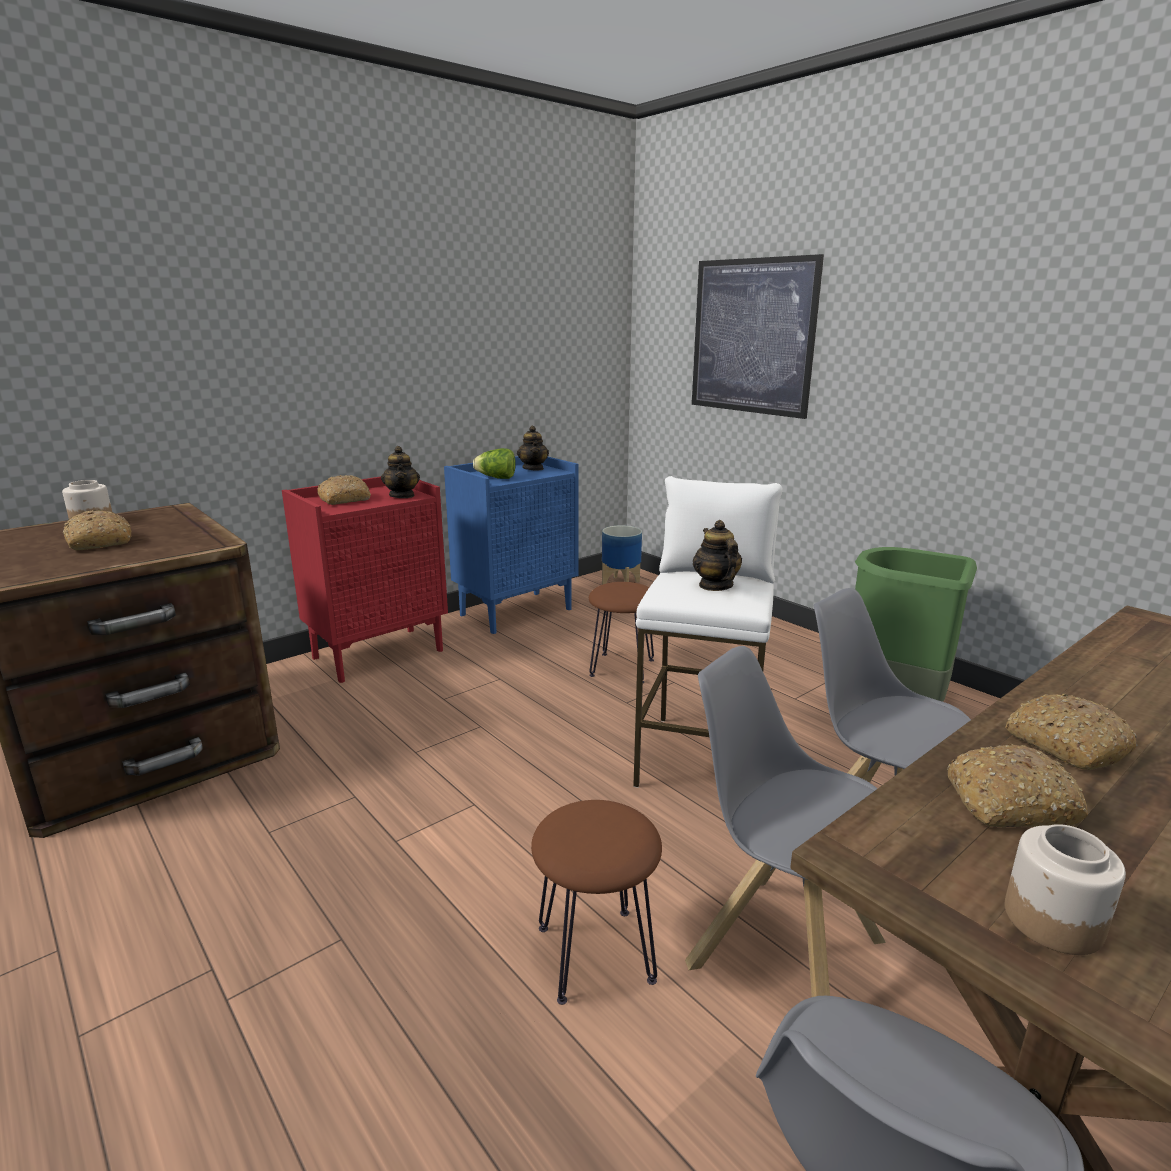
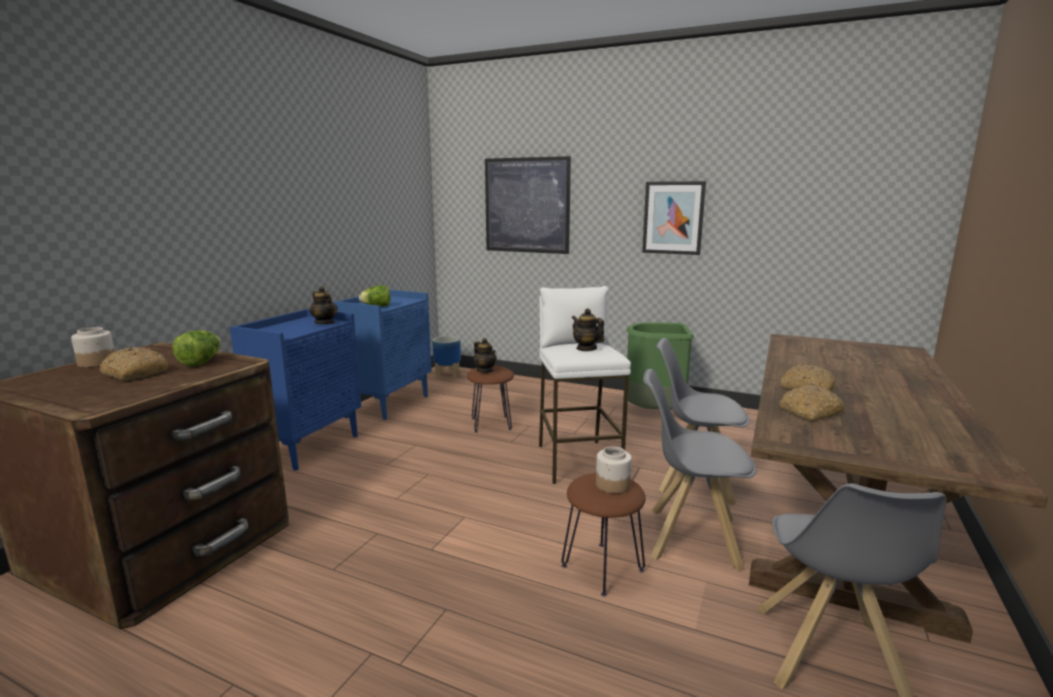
camera: 25 degrees left, 5 degrees down
(177, 537) = (201, 362): none -> lettuce
(345, 499) = (283, 329): bread -> none
(379, 654) = (309, 447): red cabinet -> blue cabinet
(533, 468) = (393, 299): teapot -> teapot (485, 370)
(986, 366) = (673, 218): none -> picture
(1054, 921) = (865, 445): jar -> jar (613, 485)

